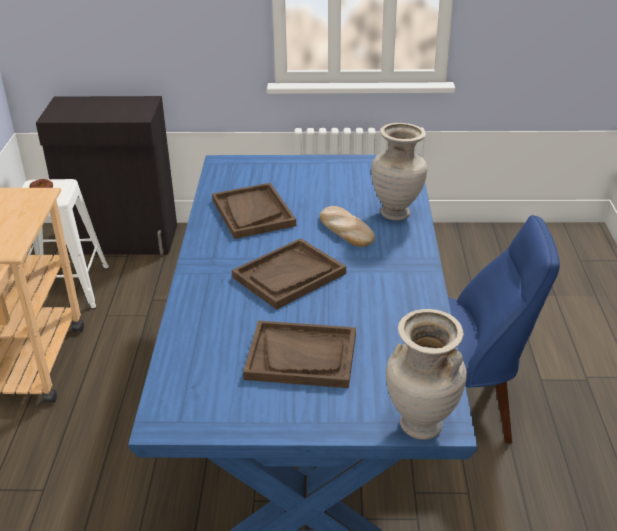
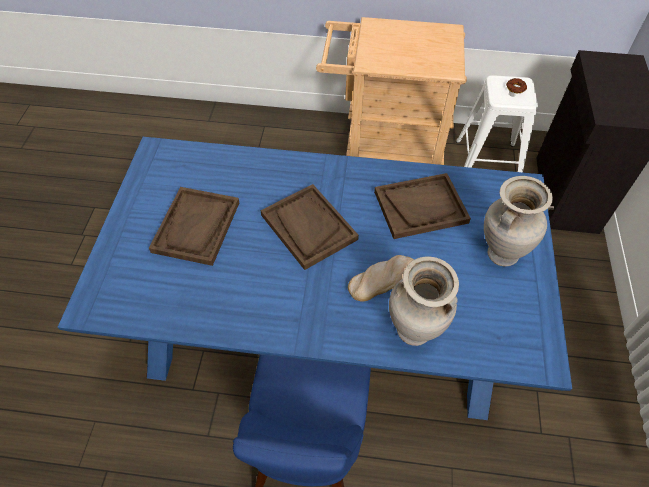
camera: 95 degrees right, 20 degrees up
(420, 427) = (92, 292): beige vase -> beige vase (501, 254)

